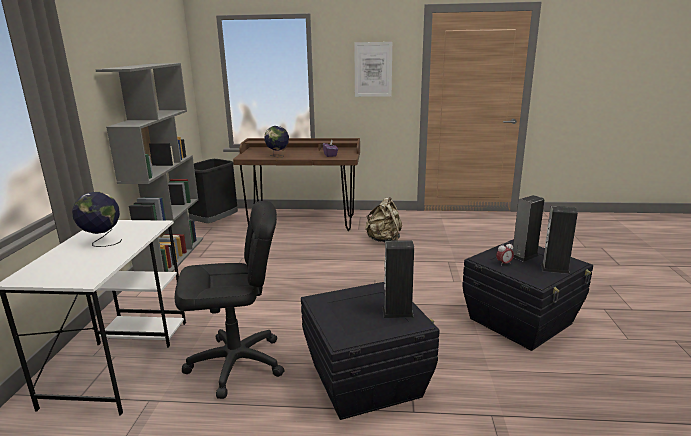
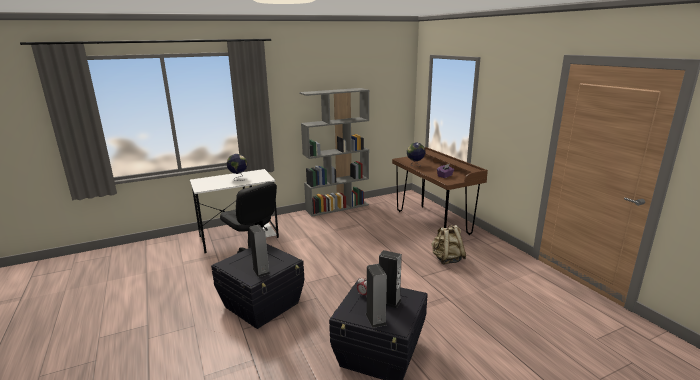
camera: 60 degrees right, 0 degrees up
(215, 223) = (392, 200): black trash can -> none
(373, 69) = (515, 111): picture -> none

